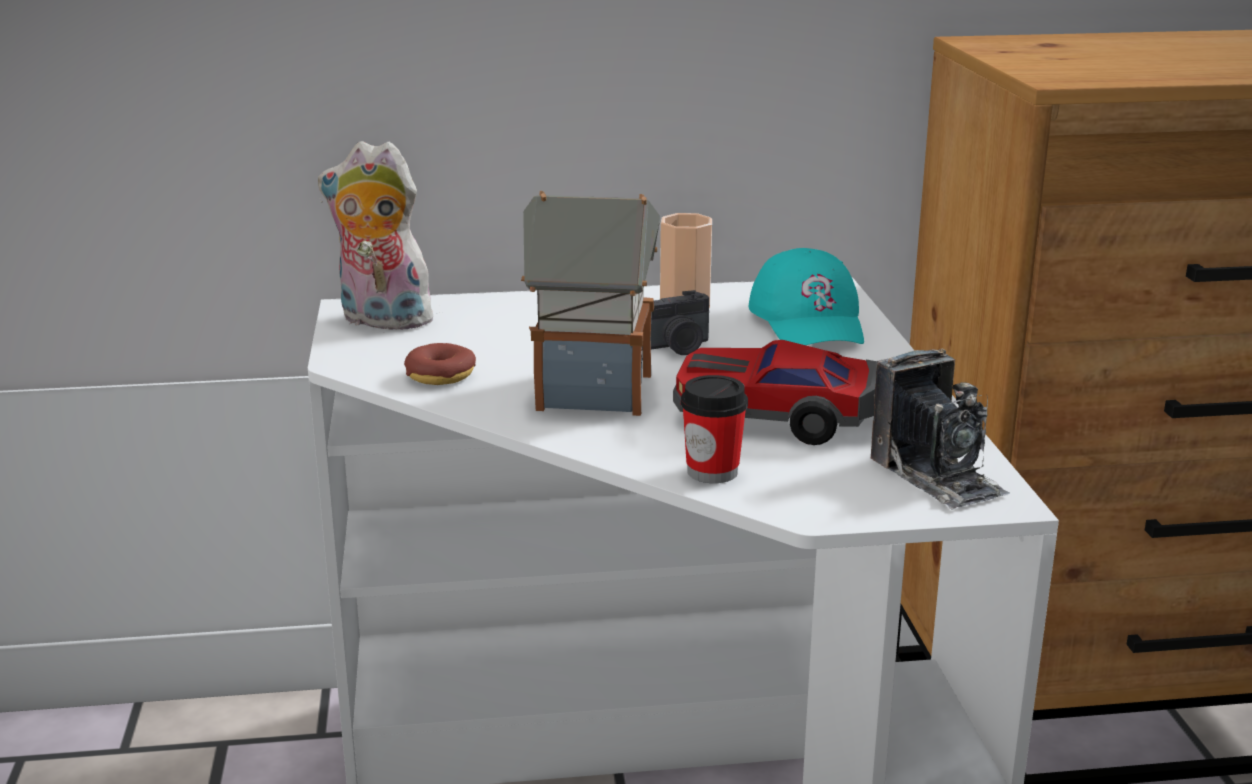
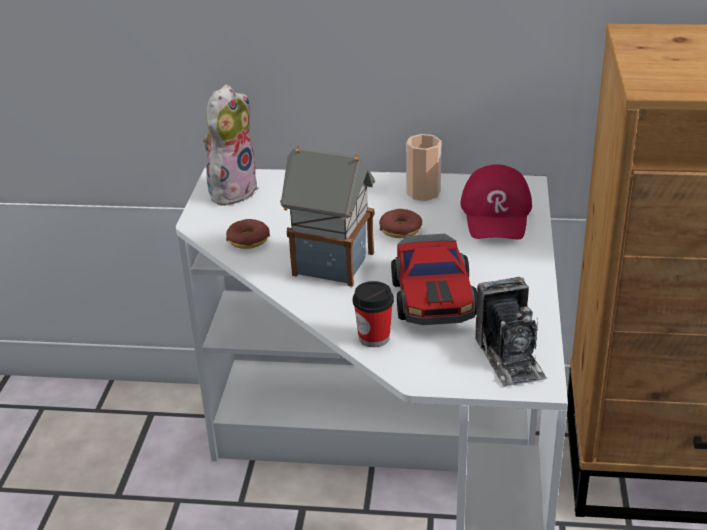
camera: 15 degrees right, 10 degrees up
(381, 321) = (232, 190): plush toy -> plush toy turned 90 degrees clockwise
(676, 347) = (400, 230): camera -> donut
(775, 417) = (433, 297): toy car -> toy car turned 120 degrees counterclockwise
(809, 321) = (497, 214): turquoise cap -> red cap

